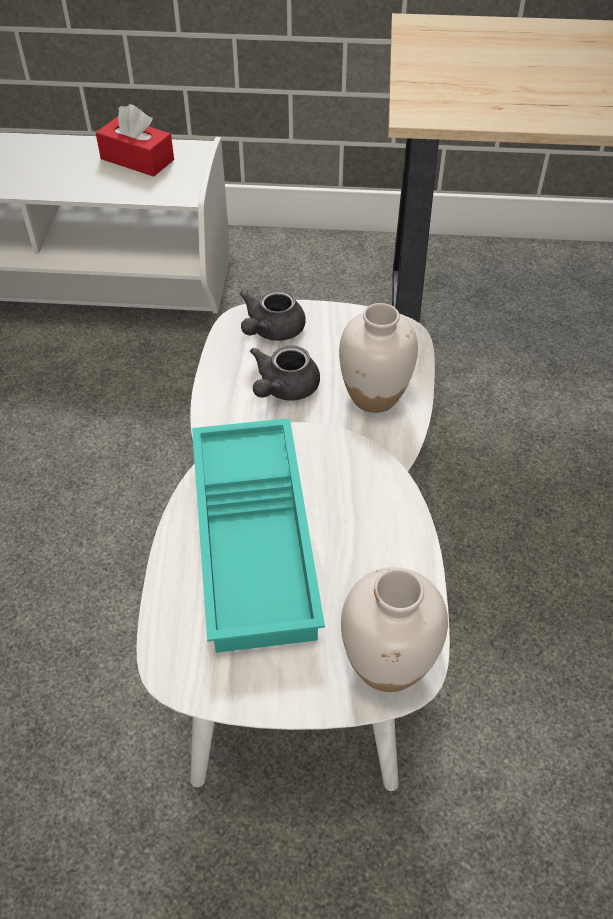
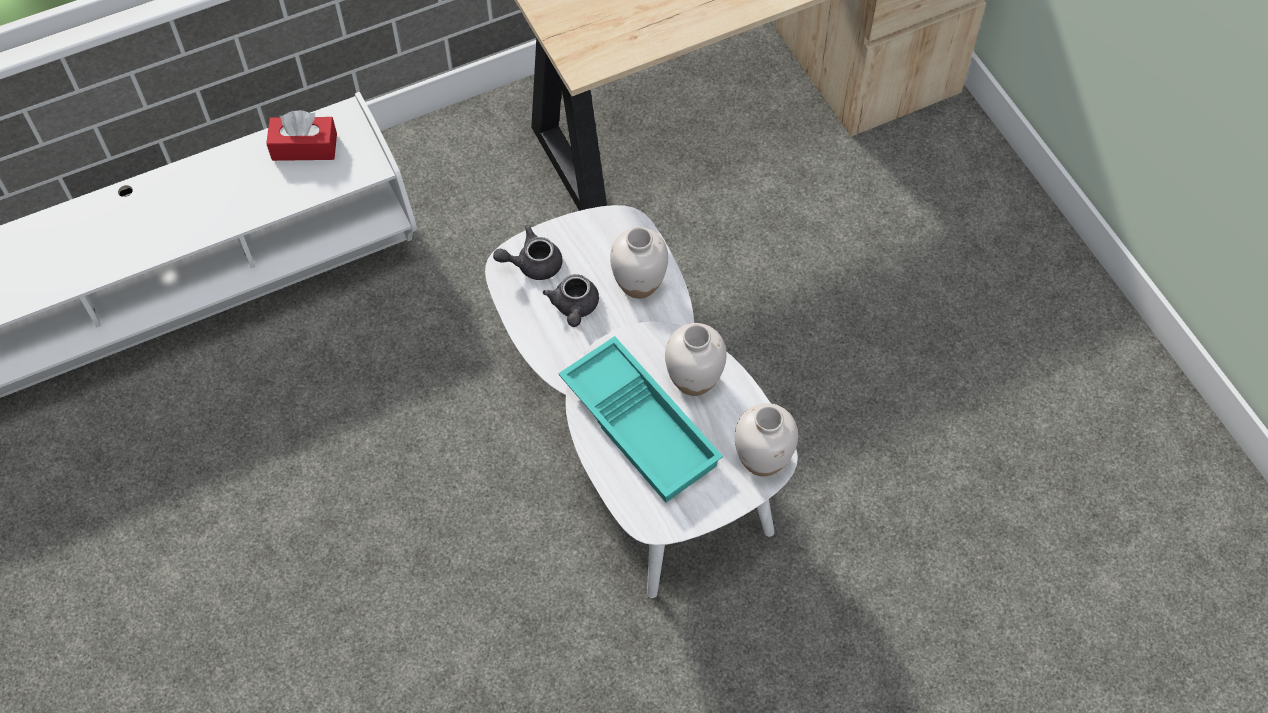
camera: 30 degrees left, 10 degrees up
(271, 331) = (532, 264): grey teapot -> grey teapot turned 75 degrees clockwise
(360, 519) = (693, 380): none -> white vase

